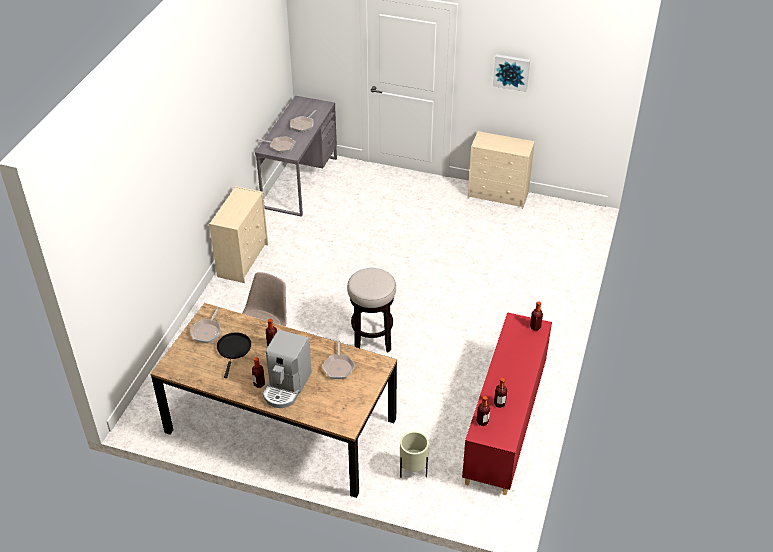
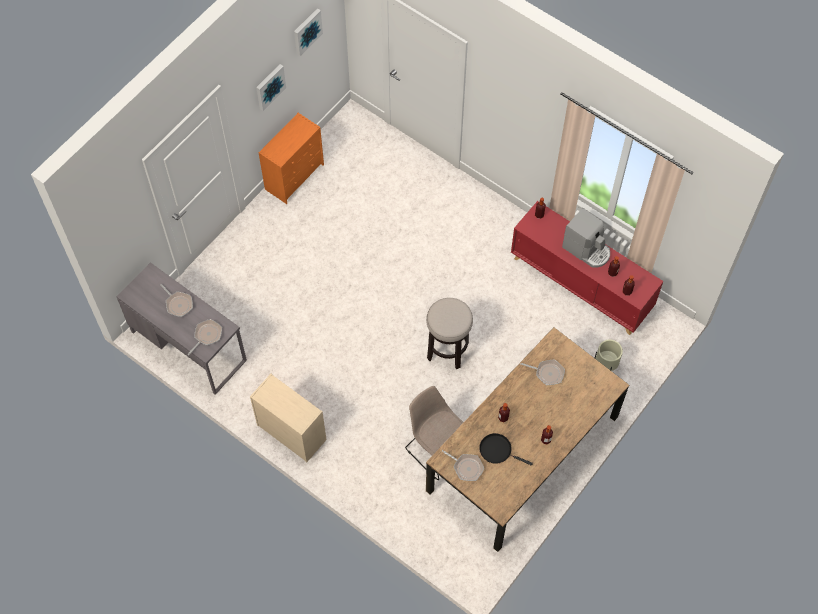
camera: 70 degrees left, 20 degrees up
(286, 386) = (556, 419): coffee machine -> coffee machine (587, 249)
(498, 195) = (295, 176): beige dresser -> orange dresser
(572, 59) = (306, 31): none -> picture

